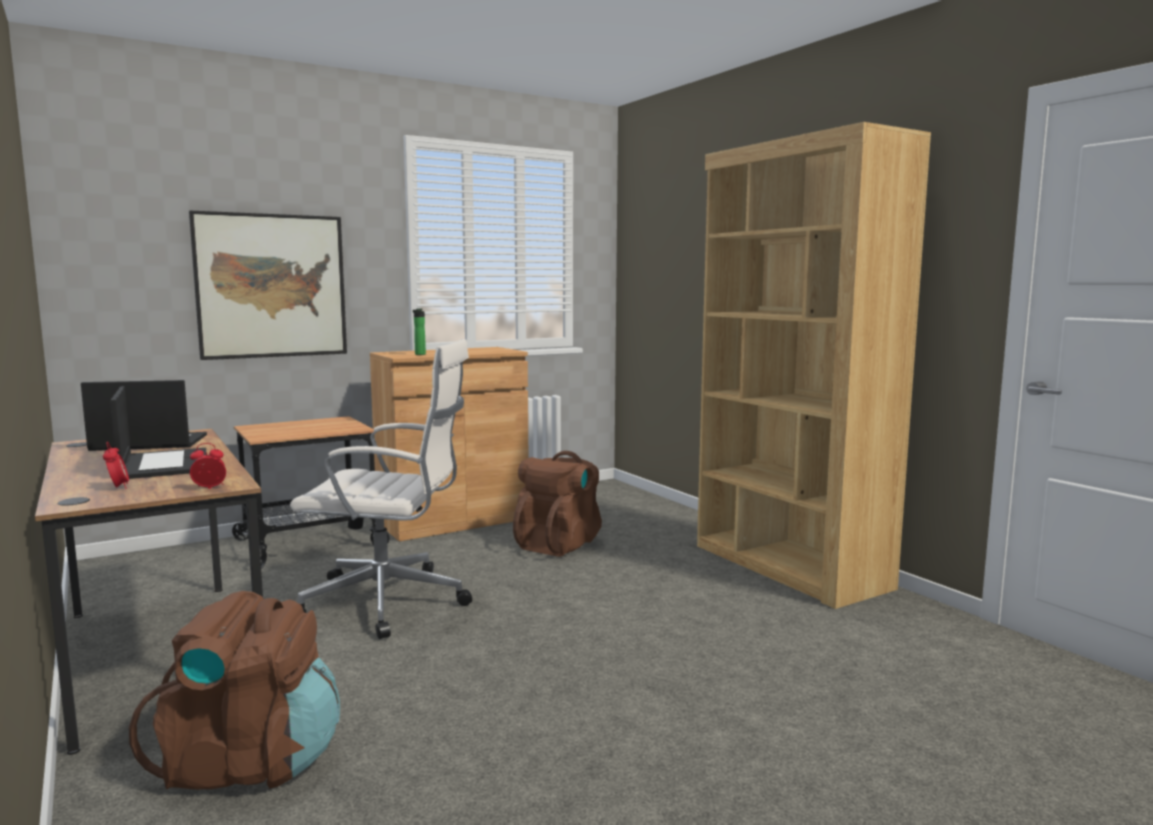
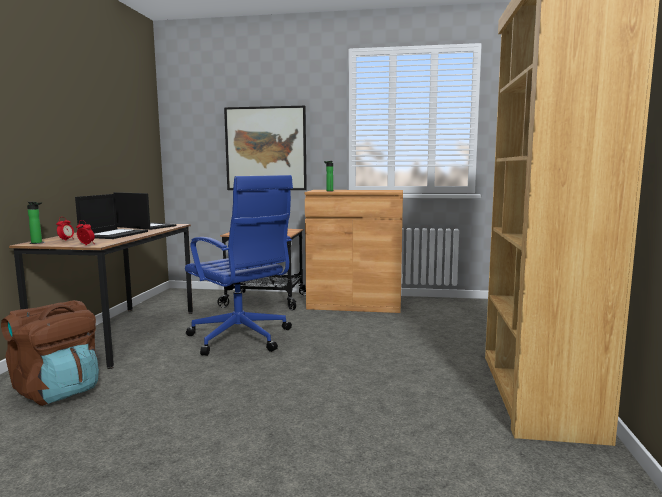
camera: 40 degrees right, 0 degrees up
(80, 500) = (38, 242): none -> bottle
(389, 602) = (241, 338): white office chair -> blue office chair
(559, 544) = (389, 331): brown backpack -> none

